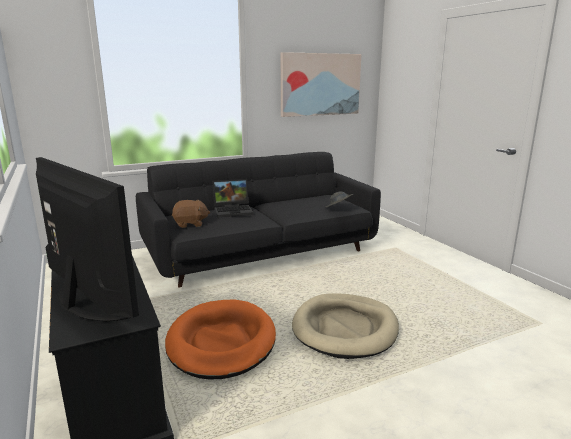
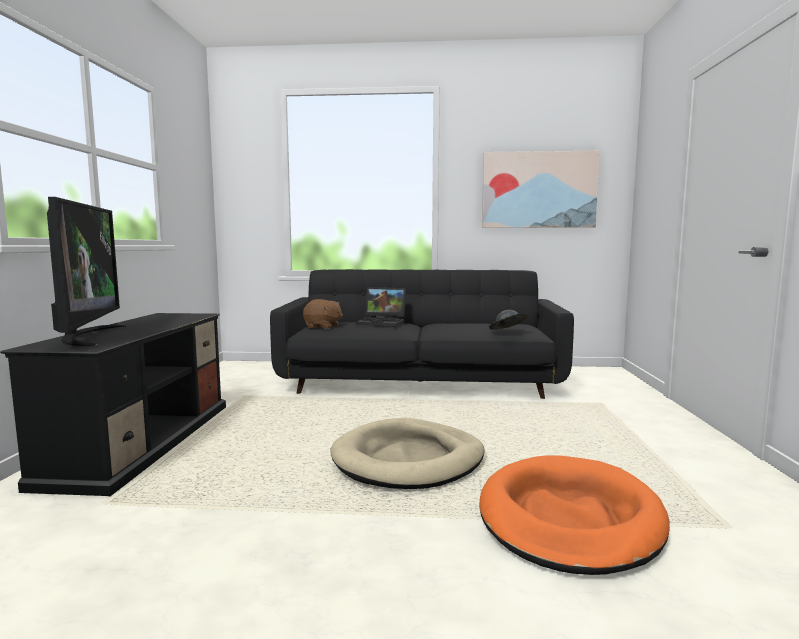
camera: 30 degrees right, 10 degrees down
(221, 342) = (266, 439): orange dog bed -> orange dog bed (569, 518)

